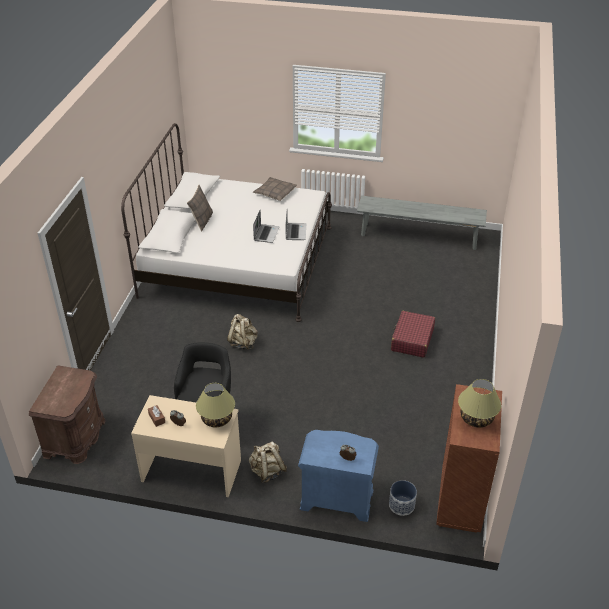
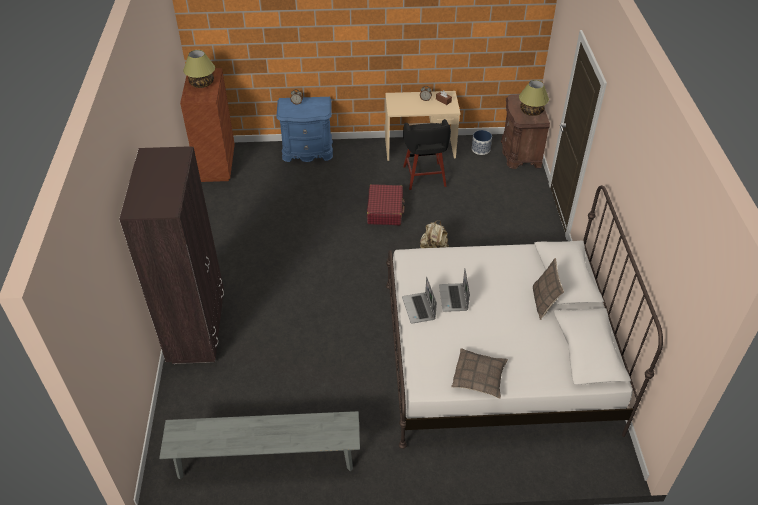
camera: 165 degrees right, 5 degrees up
(216, 418) = (400, 107): table lamp -> table lamp (531, 111)
(267, 471) = (364, 157): beige backpack -> none
(401, 505) = (260, 154): planter -> planter (480, 149)
(412, 340) = (263, 288): red suitcase -> red suitcase (385, 210)
(470, 318) = (197, 327): none -> brown wardrobe

